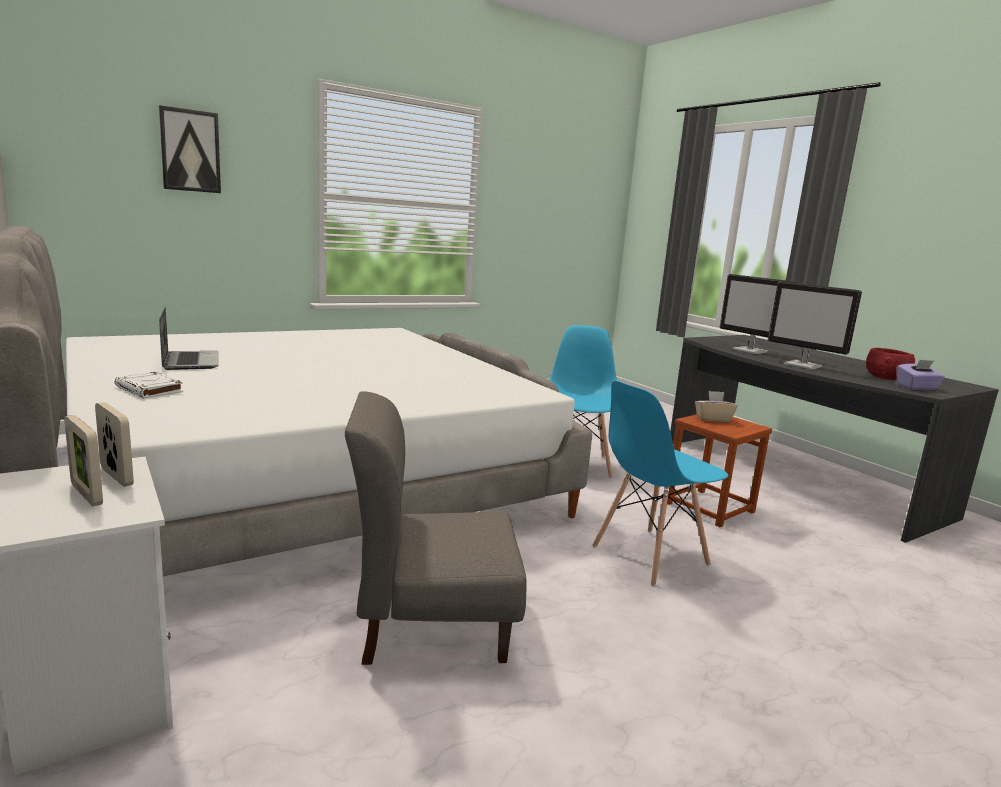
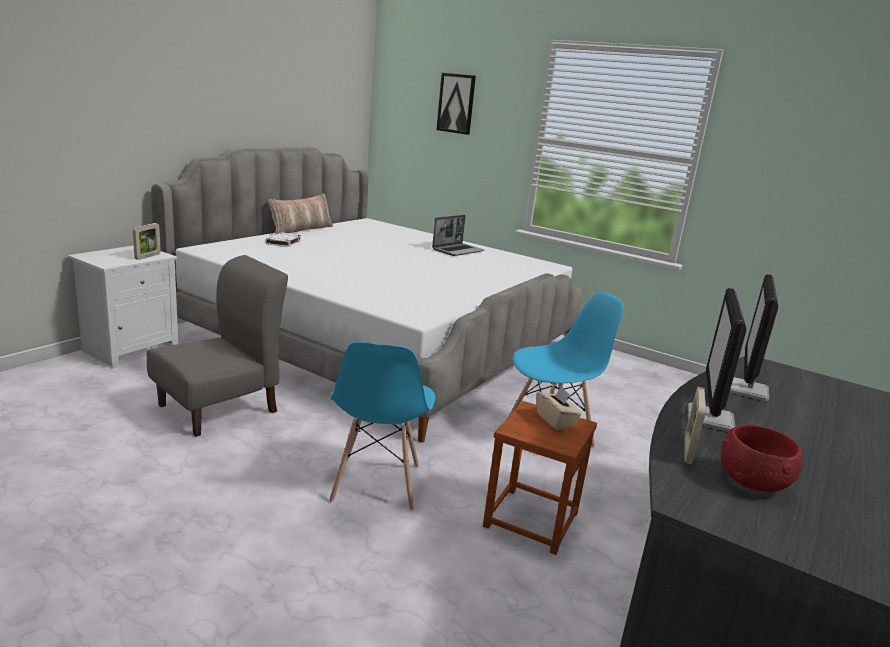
camera: 65 degrees right, 5 degrees up
(83, 371) = (301, 230): none -> pillow
(86, 494) = (124, 256): picture frame -> picture frame (687, 451)
(190, 361) = (352, 240): laptop -> laptop (458, 250)
(431, 624) = (219, 408): grey chair -> grey chair turned 75 degrees clockwise
(649, 556) = (376, 483): blue chair -> blue chair turned 120 degrees counterclockwise
(917, 388) = (715, 500): purple tissue box -> none

